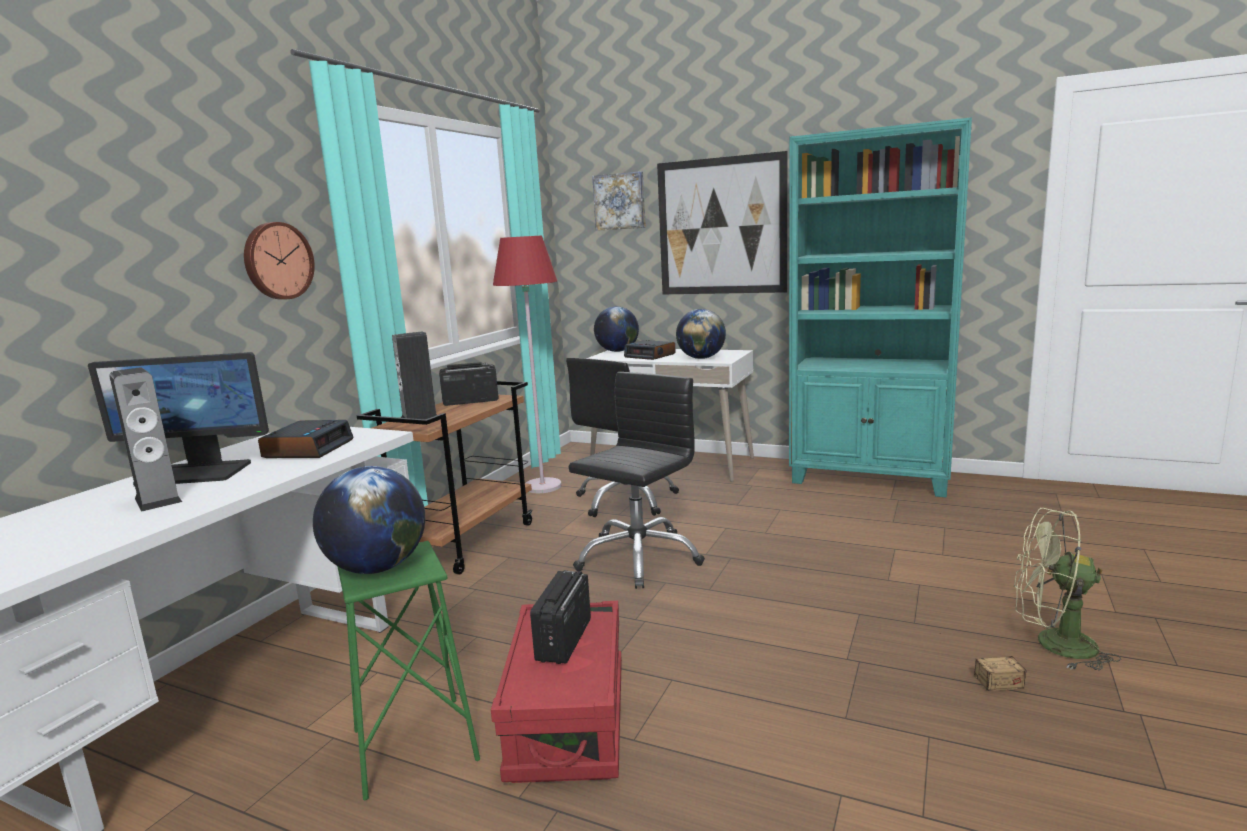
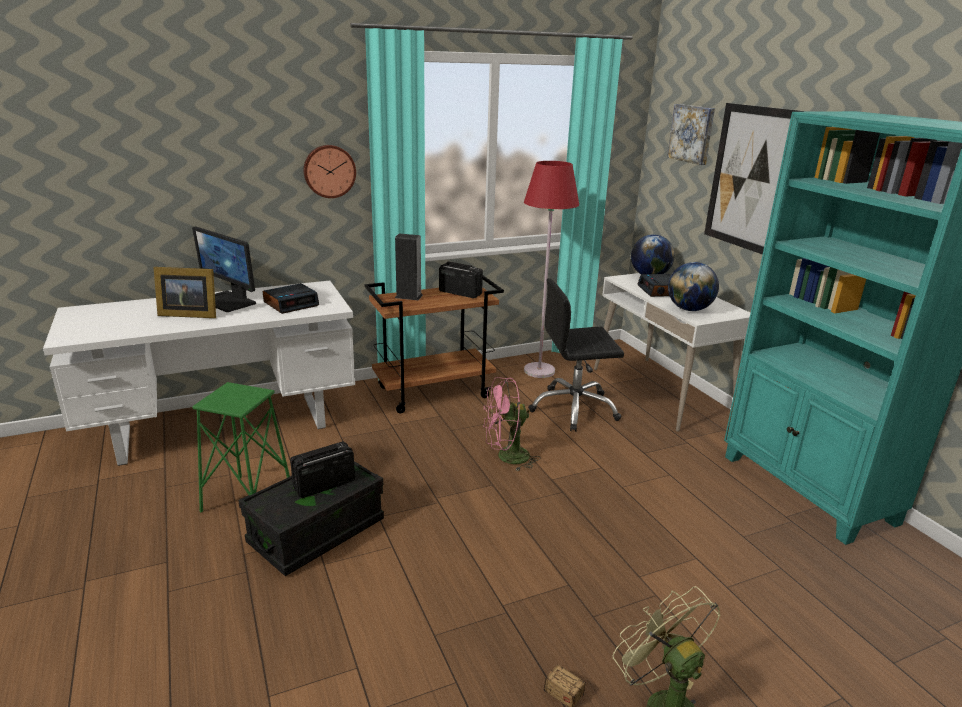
camera: 40 degrees right, 10 degrees up
(158, 500) = (188, 314): speaker -> picture frame
(377, 568) = (228, 395): globe -> none
(568, 719) = (316, 532): red storage box -> black storage box
(638, 558) = (506, 457): black office chair -> pink fan

